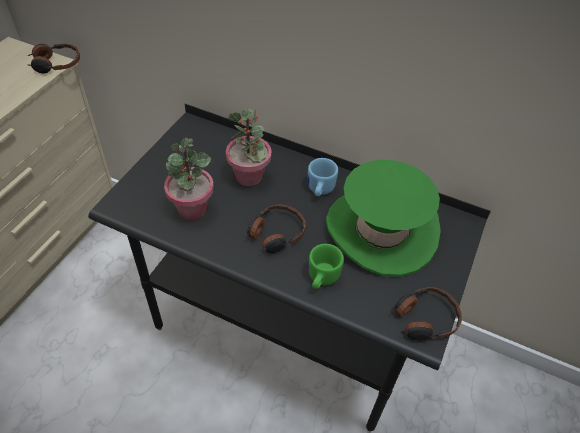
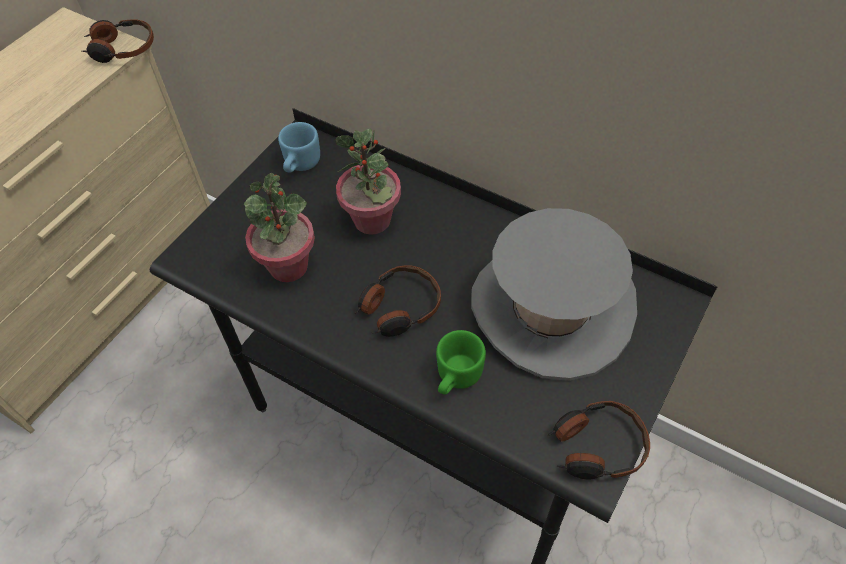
camera: 10 degrees right, 5 degrees up
(319, 190) = (469, 244): blue mug -> blue mug (300, 165)
(381, 230) = (551, 309): green hat -> grey hat

